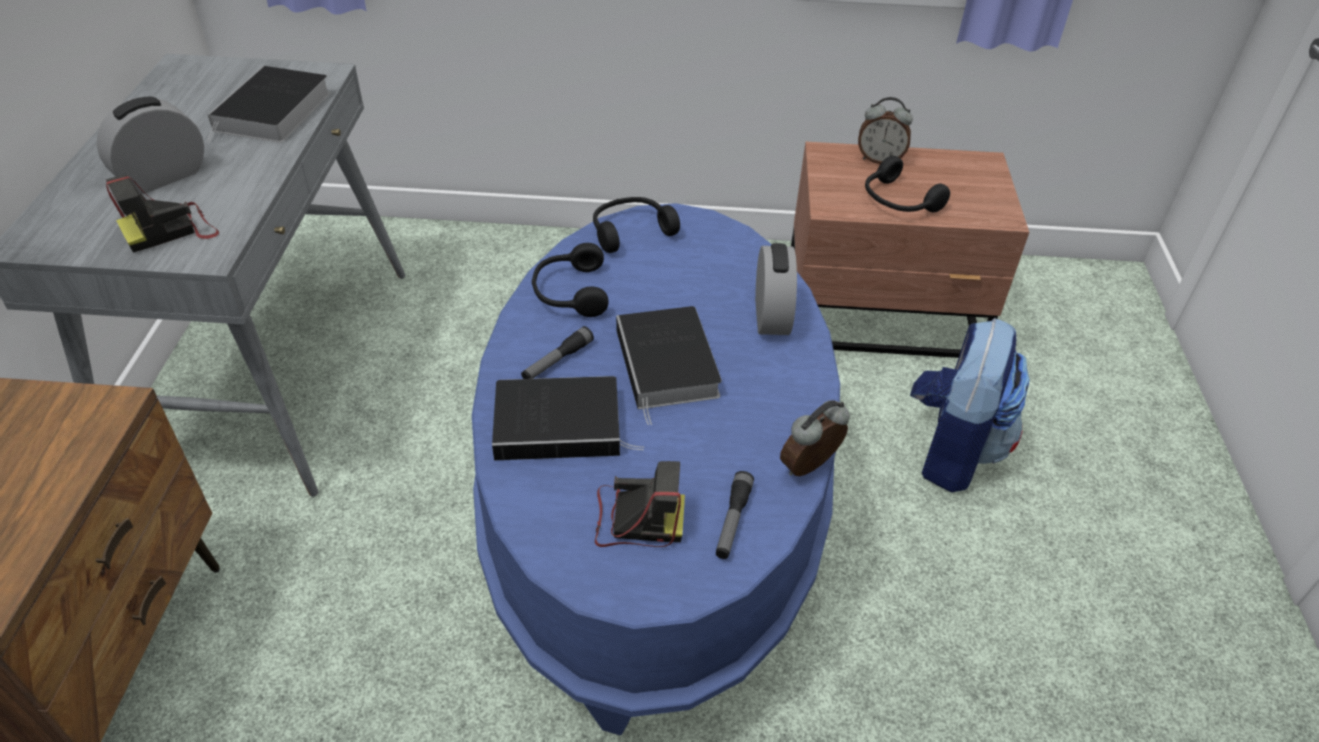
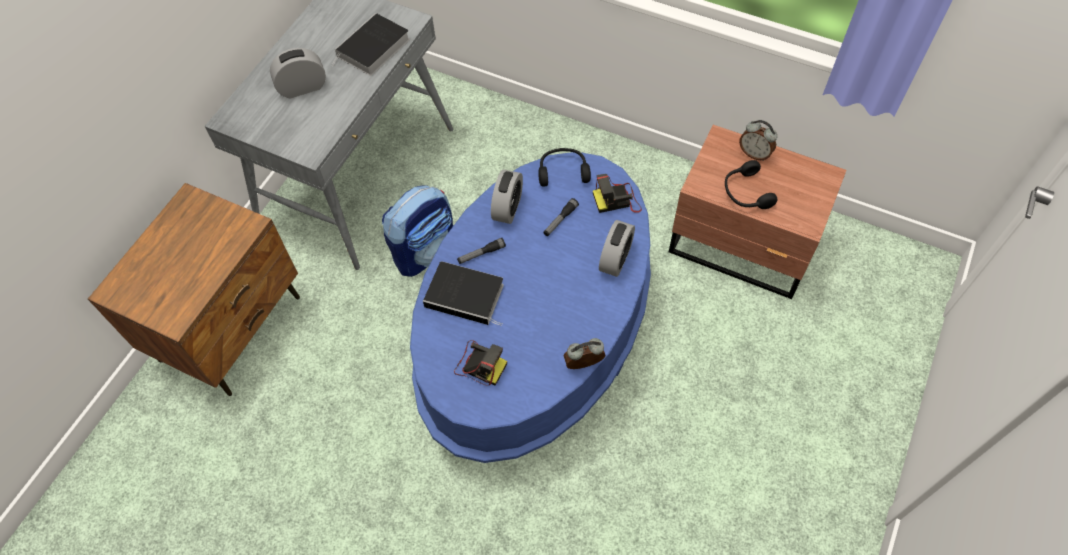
camera: 25 degrees right, 15 degrees up
(171, 230) = (297, 129): camera -> camera (617, 200)
(569, 292) = (507, 208): black headphones -> alarm clock
(668, 366) = (540, 276): book -> none
(732, 521) = (527, 382): flashlight -> flashlight (560, 220)
(951, 449) = (731, 356): backpack -> backpack (425, 251)

